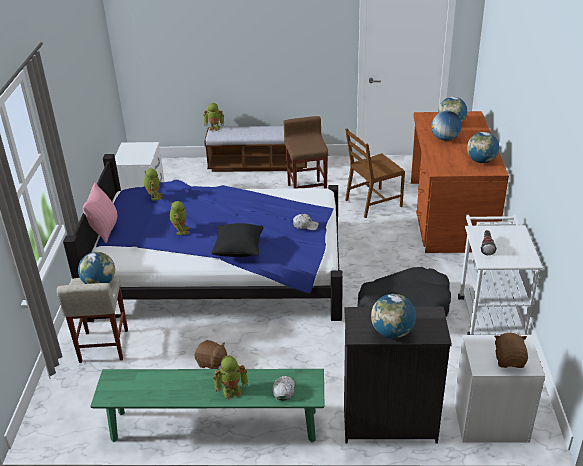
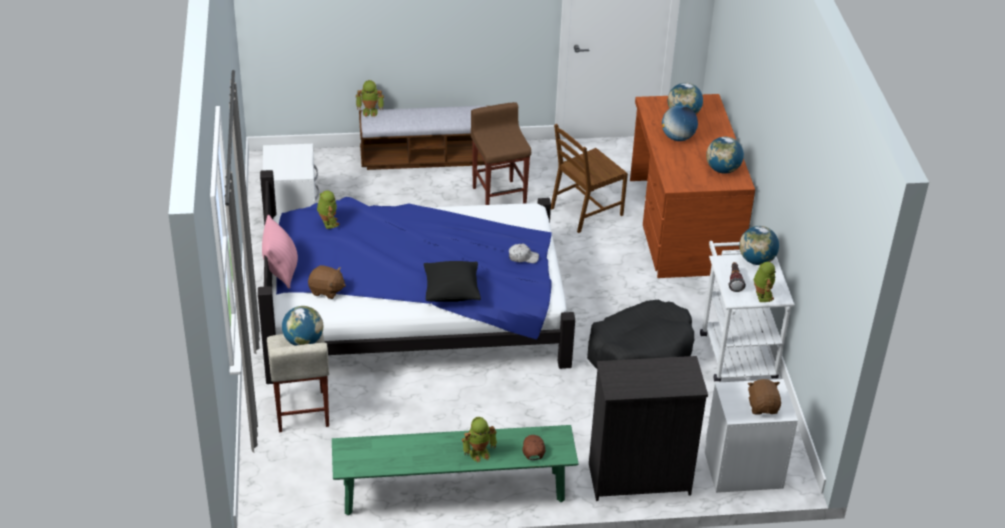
camera: 10 degrees left, 5 degrees up
(180, 230) = (375, 269): toy robot -> toy robot (761, 296)
(212, 363) = (433, 424): brown plush toy -> brown plush toy (326, 290)
(283, 390) = (533, 449): white cap -> brown cap
(392, 332) = (649, 386): globe -> globe (756, 260)

